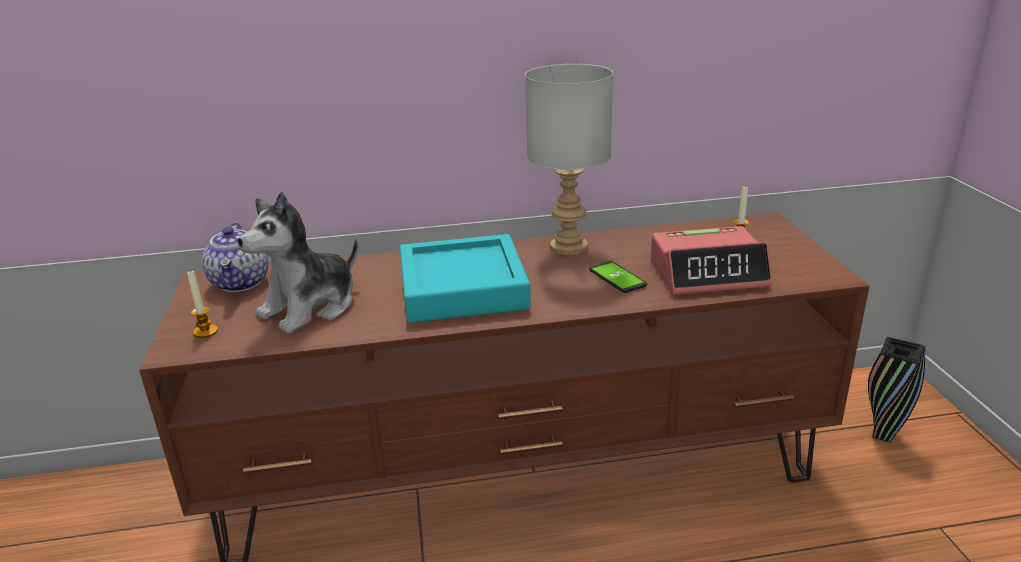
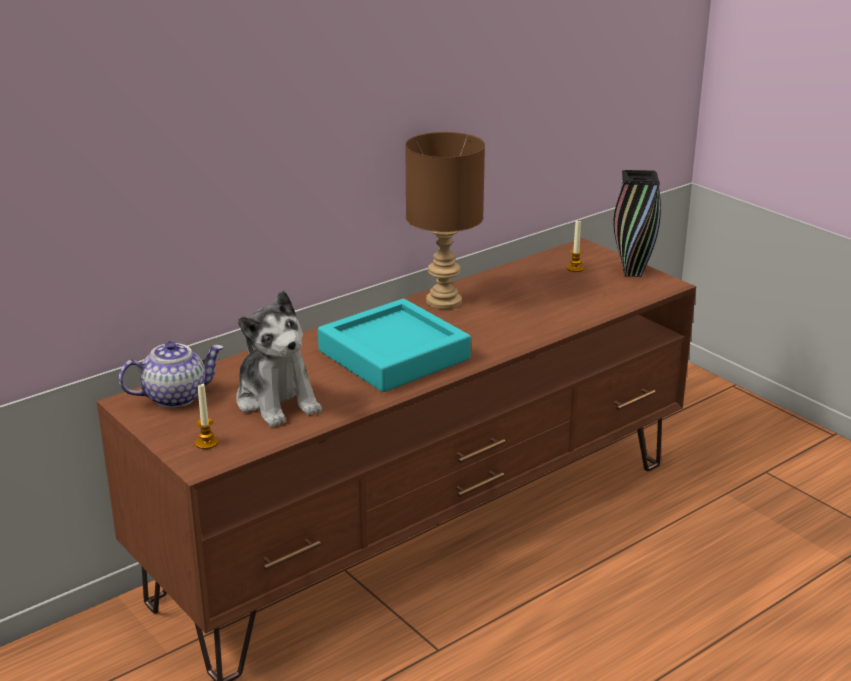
camera: 30 degrees left, 0 degrees up
(241, 283) = (175, 396): teapot -> teapot turned 75 degrees counterclockwise
(310, 307) = (277, 401): plush toy -> plush toy turned 45 degrees counterclockwise
(567, 247) = (442, 302): grey table lamp -> brown table lamp
(617, 278) = (511, 319): phone -> none
(708, 274) = (578, 301): alarm clock -> none
(882, 435) = (691, 417): black vase -> black vase (632, 273)

